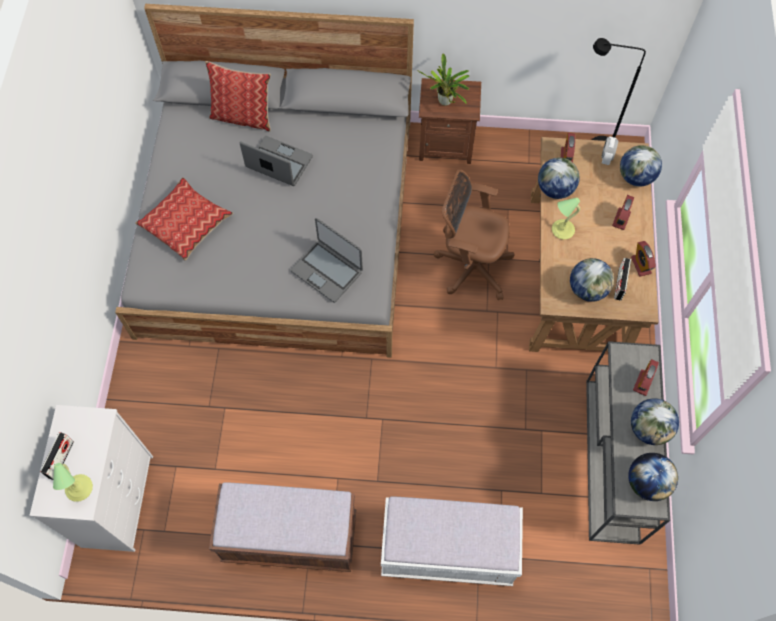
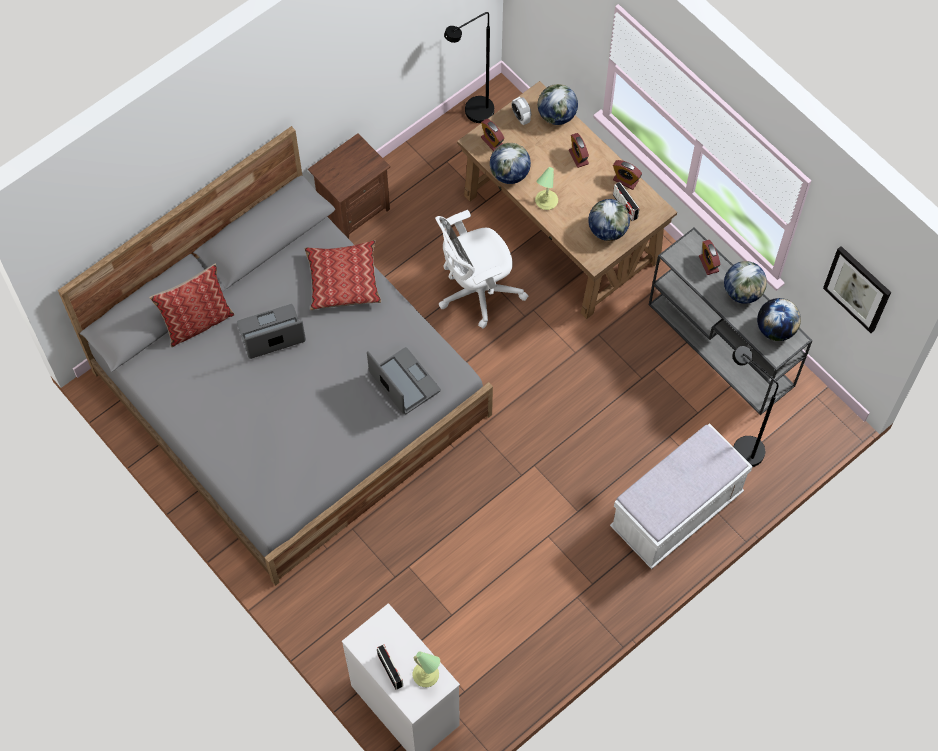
camera: 45 degrees left, 0 degrees up
(186, 223) = (253, 443): pillow -> pillow (343, 280)
(290, 537) = (559, 607): brown bench -> none
(327, 271) = (404, 382): laptop -> laptop turned 120 degrees counterclockwise
(445, 103) = (349, 174): potted plant -> none
(470, 266) = (476, 292): brown office chair -> white office chair
(547, 550) = (740, 447): none -> black floor lamp
(737, 512) = (858, 288): none -> picture

